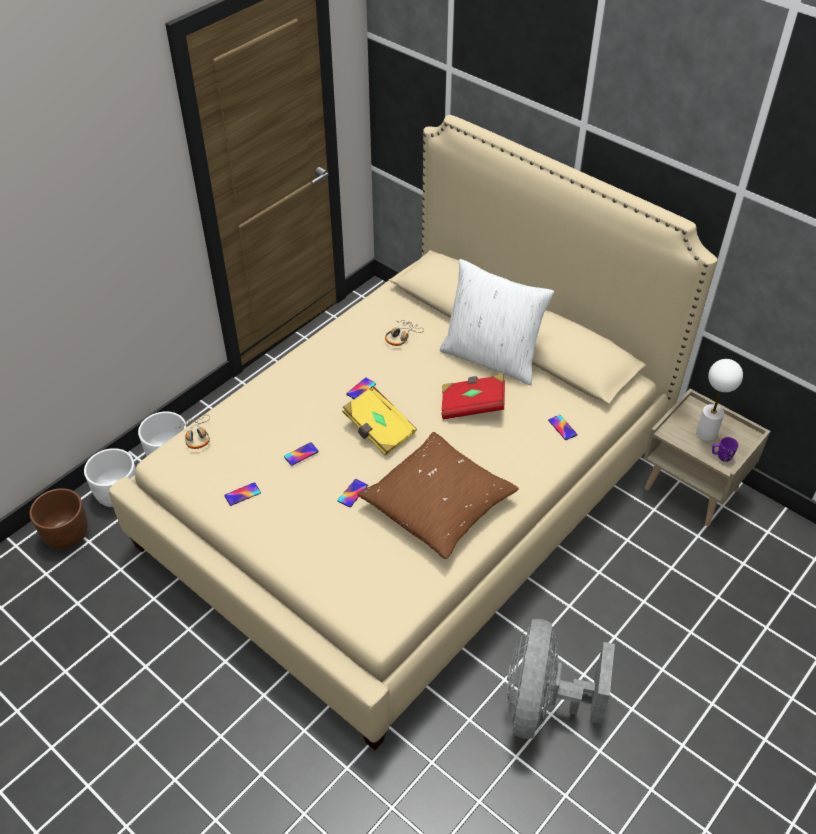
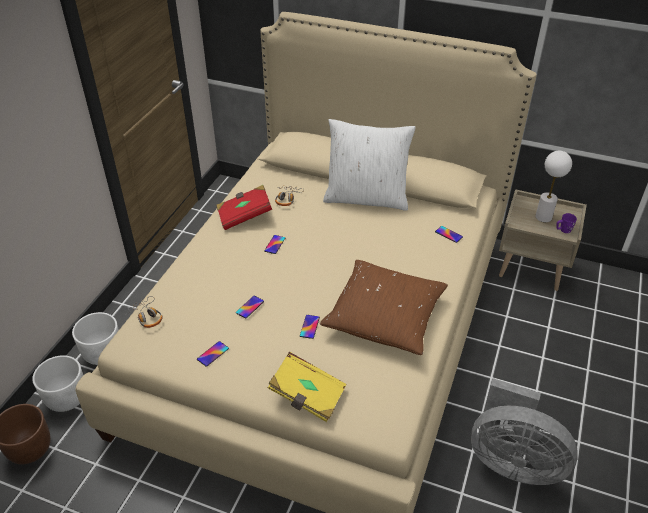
camera: 20 degrees left, 5 degrees down
(378, 430) = (306, 272): yellow book -> yellow book (307, 396)
(472, 406) = (371, 235): red book -> red book (244, 216)
(542, 704) = (512, 461): grey fan -> grey fan turned 60 degrees counterclockwise

